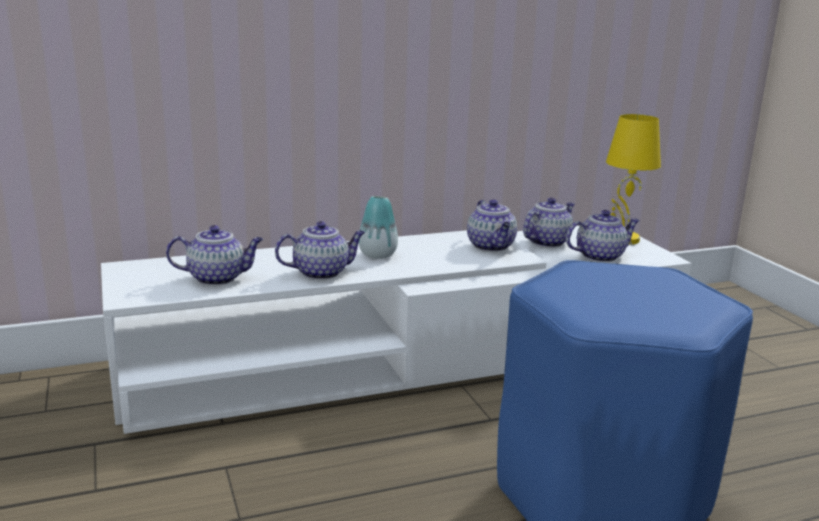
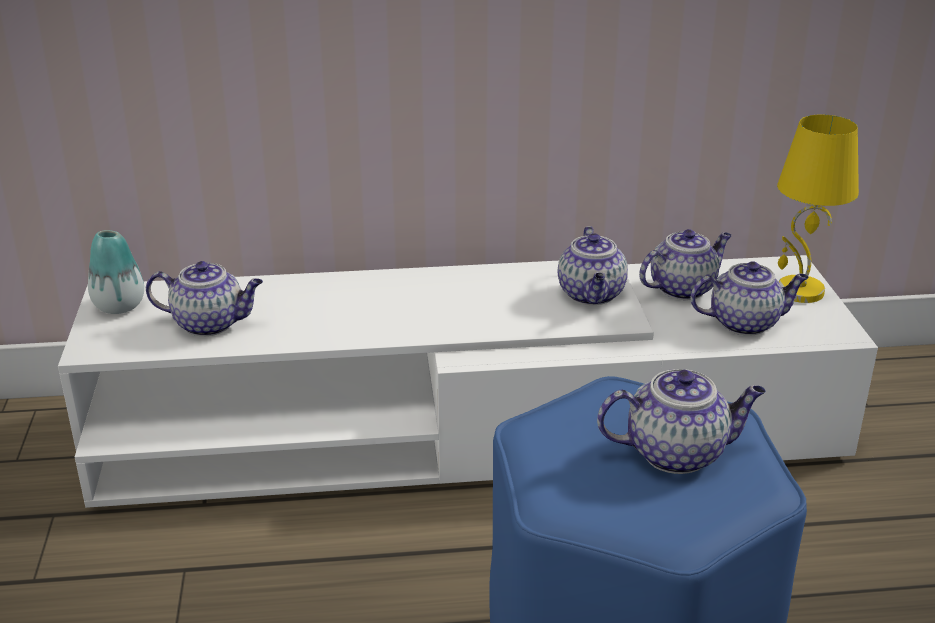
camera: 15 degrees right, 10 degrees up
(322, 272) = (342, 325): teapot -> teapot (677, 453)
(377, 255) = (429, 298): vase -> vase (119, 306)

